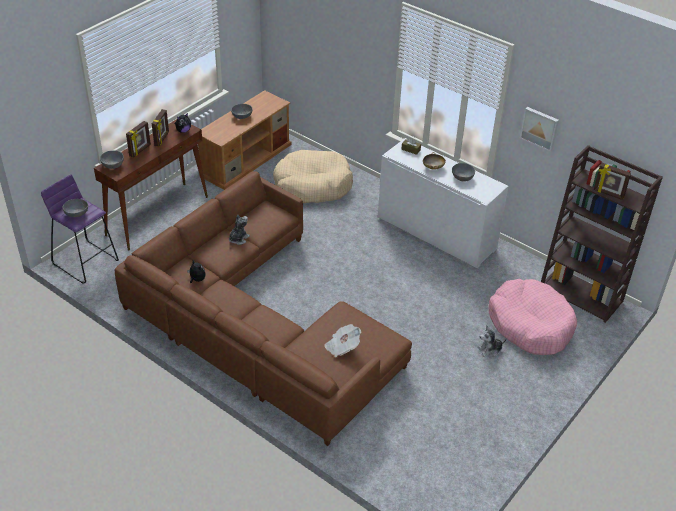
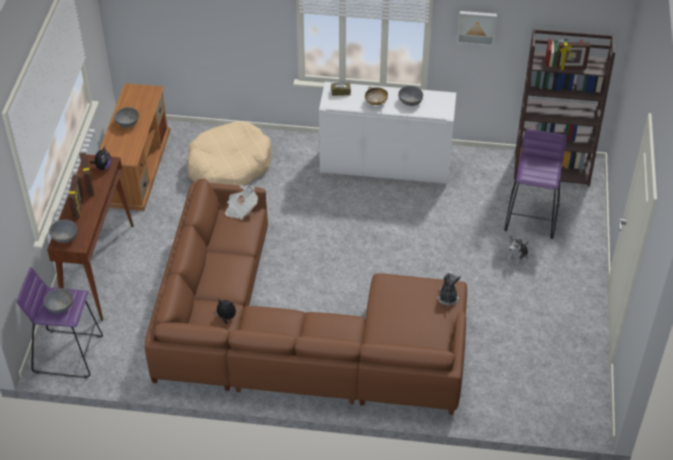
camera: 30 degrees left, 5 degrees up
(238, 239) = (228, 257): plush toy -> plush toy (447, 297)
(342, 347) = (415, 317): newspaper -> newspaper (240, 208)
(530, 325) = (532, 217): pink dog bed -> purple stool

